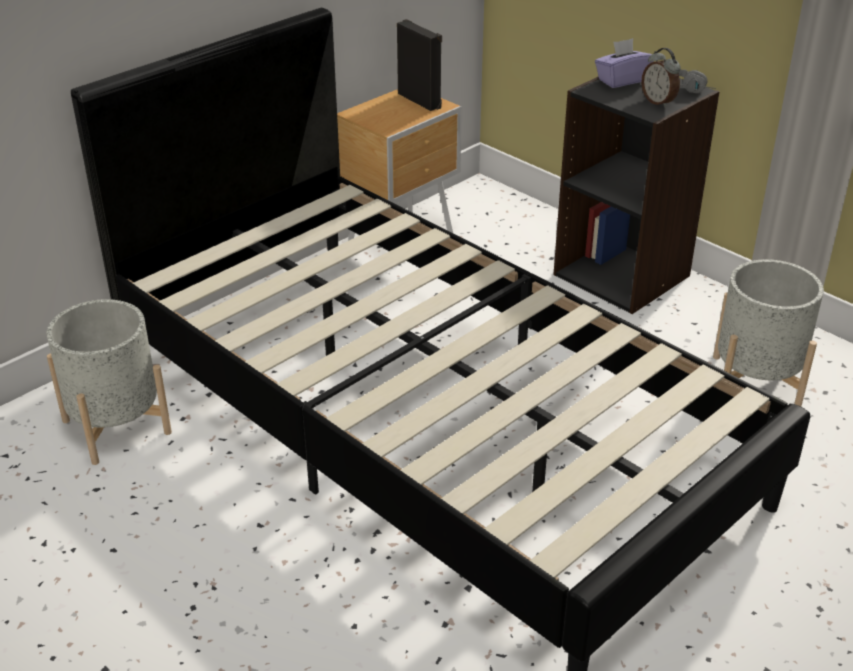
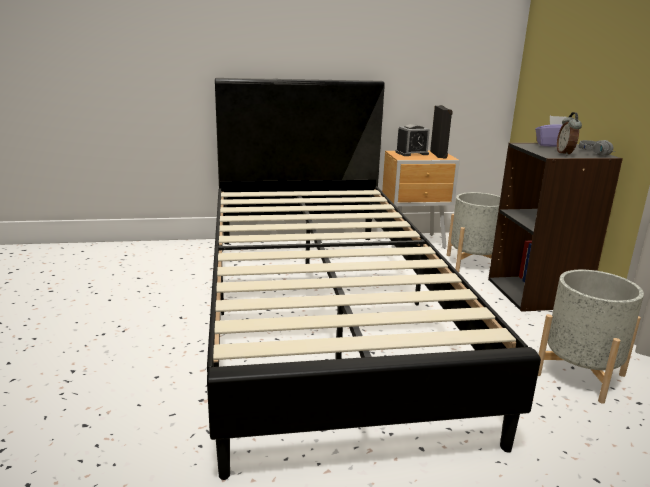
camera: 35 degrees right, 15 degrees down
(116, 426) = (180, 261): grey planter -> grey planter (473, 264)
(382, 109) = (412, 153): none -> alarm clock

